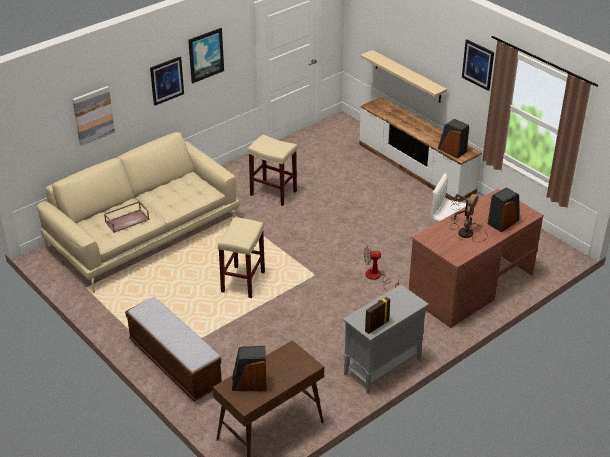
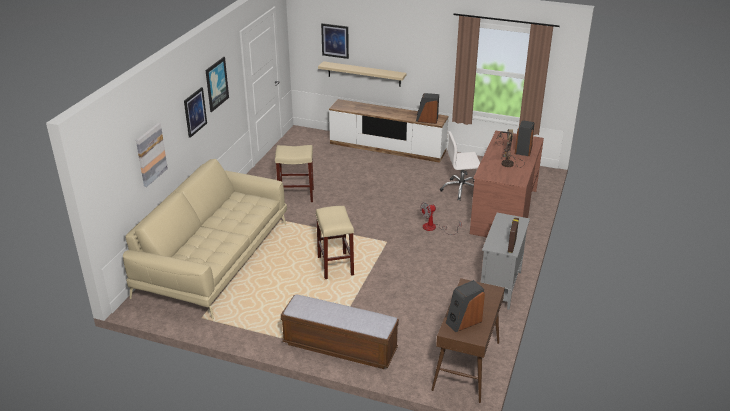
camera: 30 degrees left, 5 degrees down
(127, 220) = (214, 244): brown tray -> none
(478, 64) = (437, 43): picture -> picture (335, 40)

